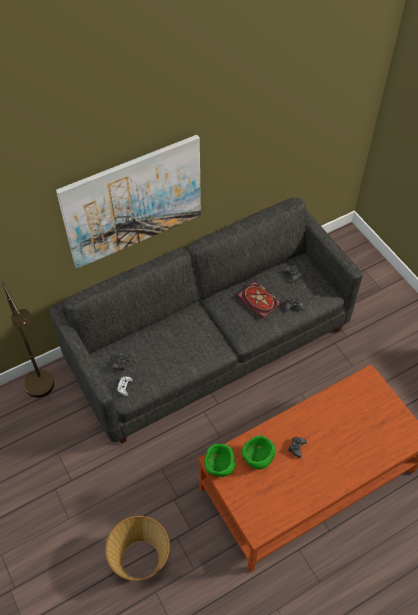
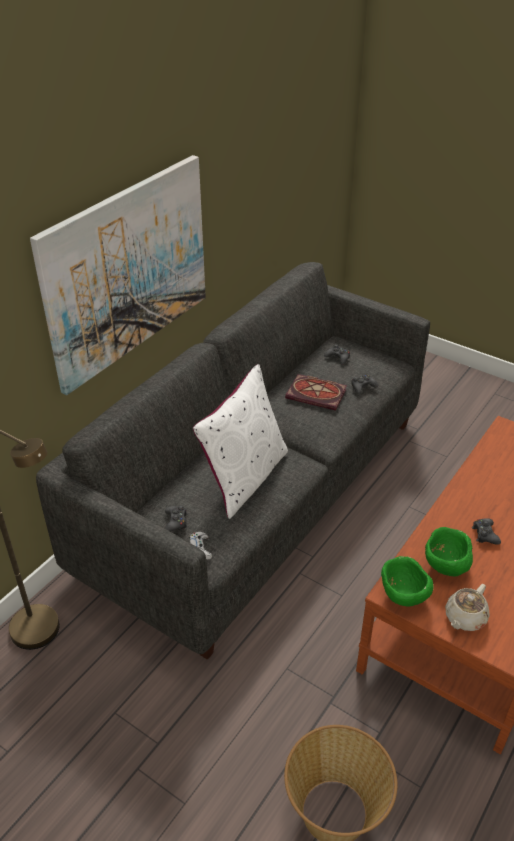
camera: 25 degrees left, 15 degrees down
(178, 347) = (244, 477): none -> white pillow
(245, 495) = (464, 618): none -> beige teapot

